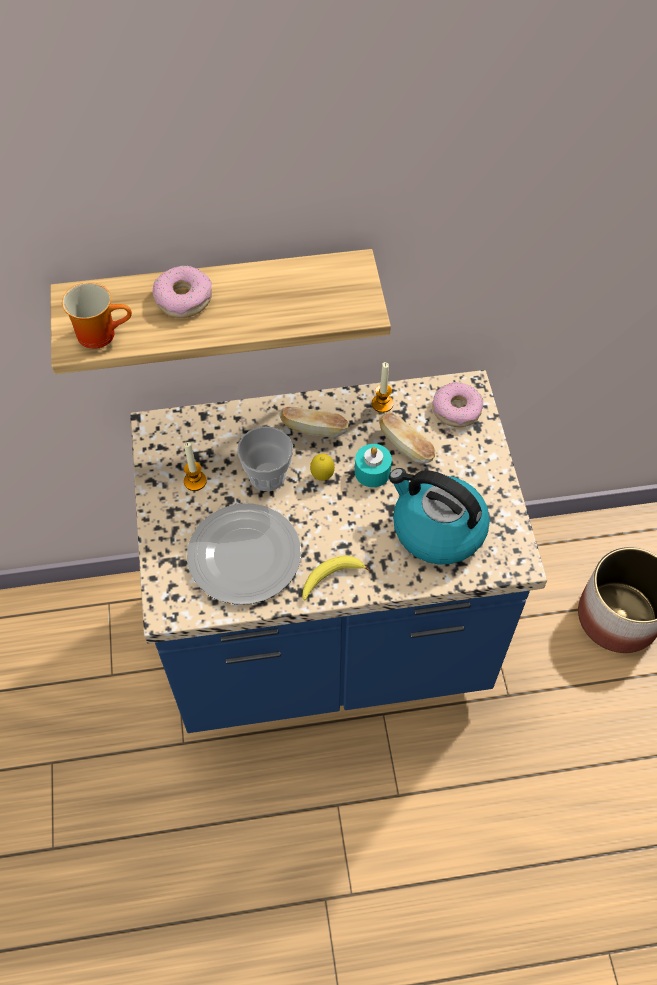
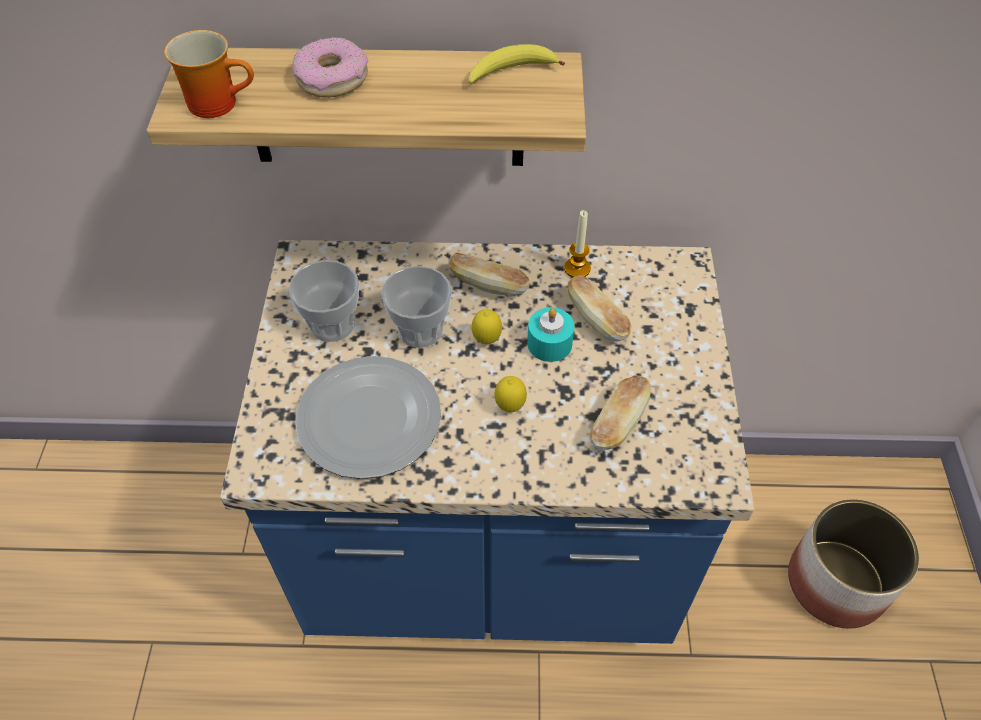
camera: 10 degrees right, 5 degrees down
(195, 481) = (332, 324): candle -> cup
(330, 578) = (470, 463): banana -> banana (511, 72)
(352, 529) = (510, 407): none -> lemon
(436, 529) = (617, 423): kettle -> bread
(456, 410) = (667, 287): donut -> none

